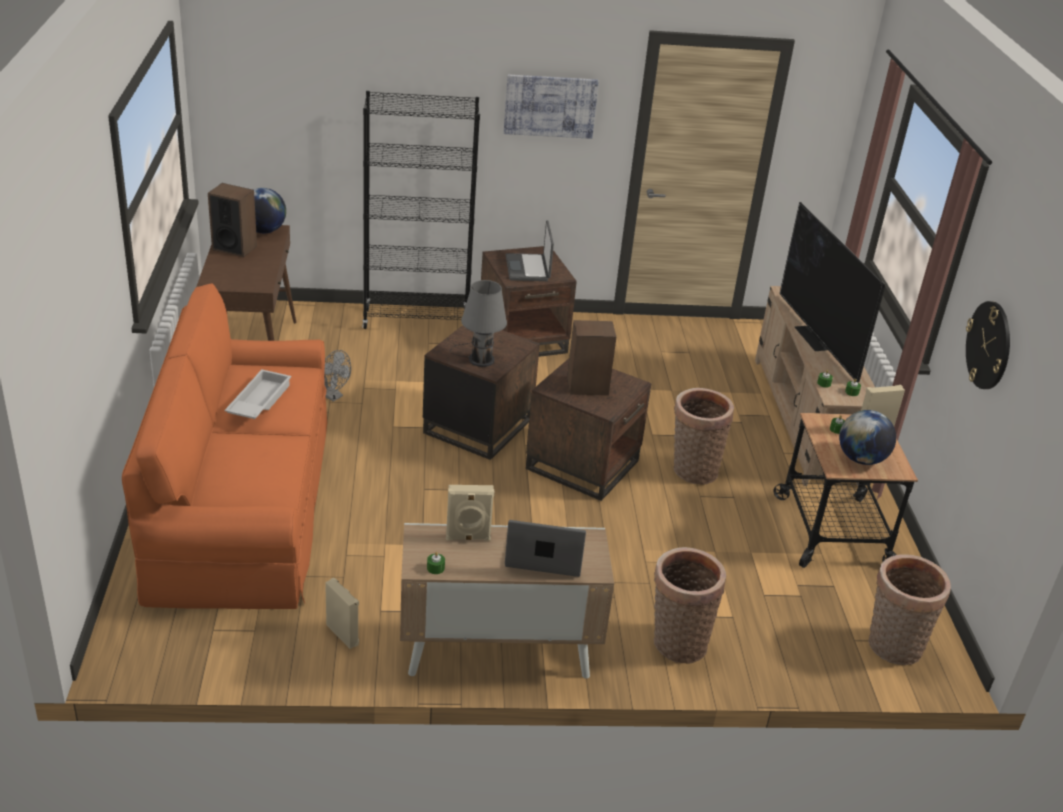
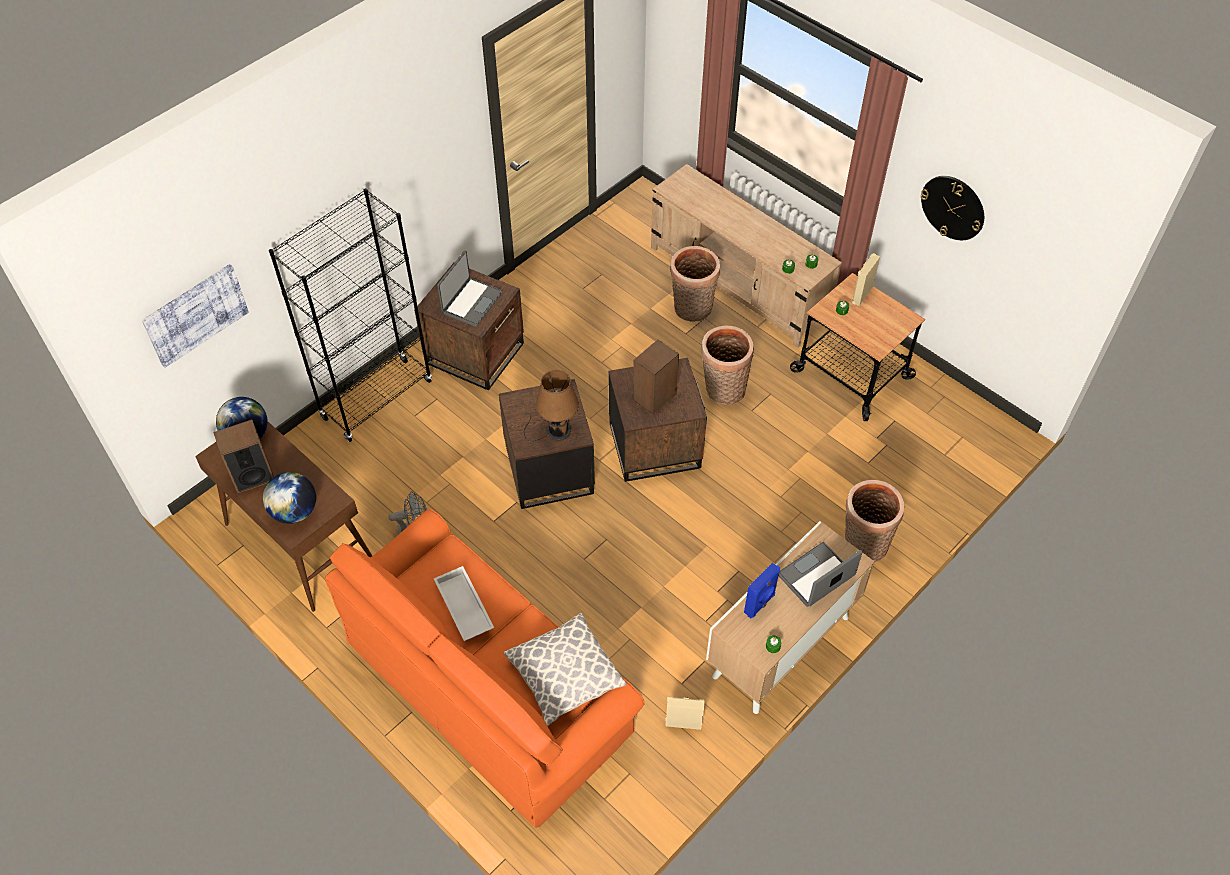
camera: 40 degrees left, 20 degrees up
(260, 482) = (565, 676): none -> pillow
(468, 538) = (760, 604): beige speaker -> blue speaker
(479, 358) = (555, 430): grey table lamp -> brown table lamp
(528, 268) = (471, 302): laptop -> laptop turned 105 degrees counterclockwise
(550, 106) = (420, 152): picture -> picture (195, 314)
(817, 338) = (738, 224): television -> none
(861, 459) = (880, 327): globe -> globe (294, 511)
(891, 647) = (966, 442): basket -> basket (692, 310)

